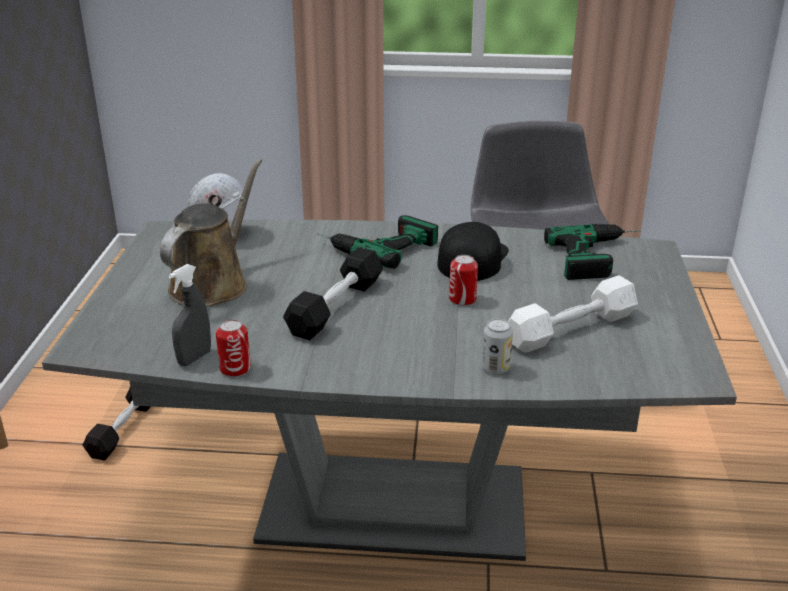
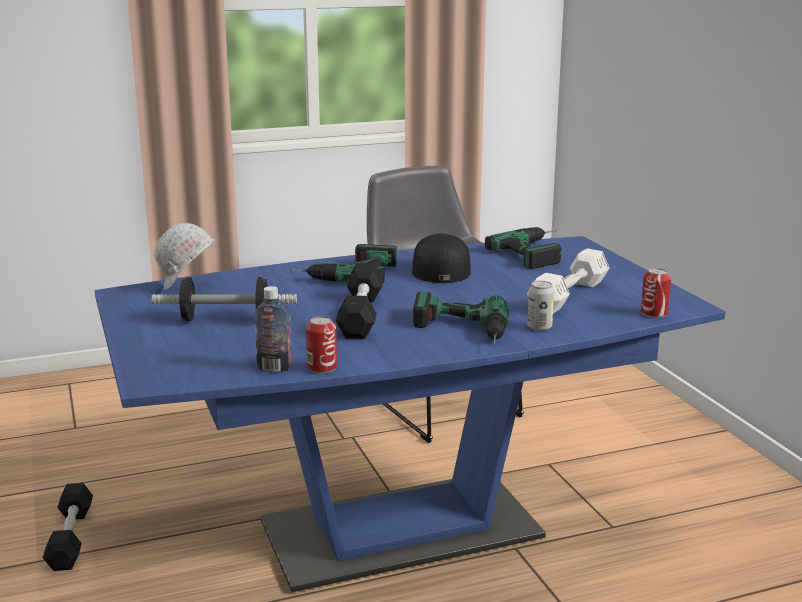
camera: 25 degrees left, 10 degrees down
(194, 358) = (274, 368): grey spray bottle -> bottle
(213, 284) = (225, 319): brown watering can -> dumbbell
(393, 506) = (400, 530): grey dining table -> blue dining table
(409, 353) = (460, 331): none -> power drill
(462, 299) = (462, 293): can -> can (654, 313)

